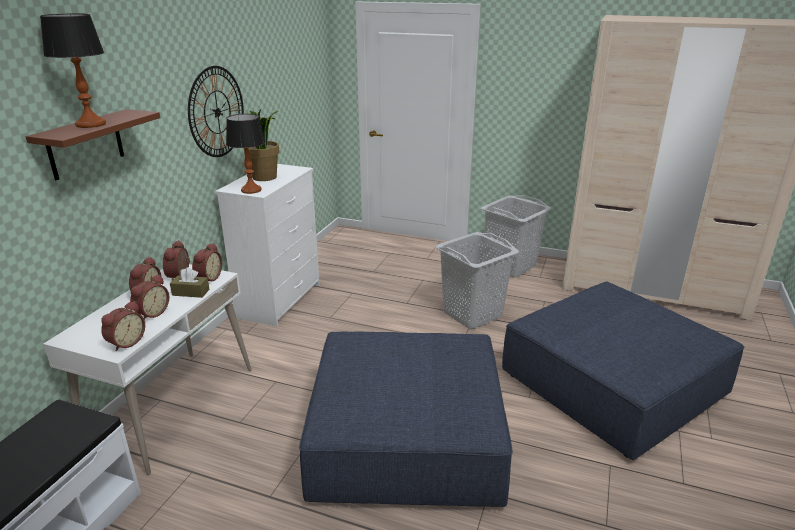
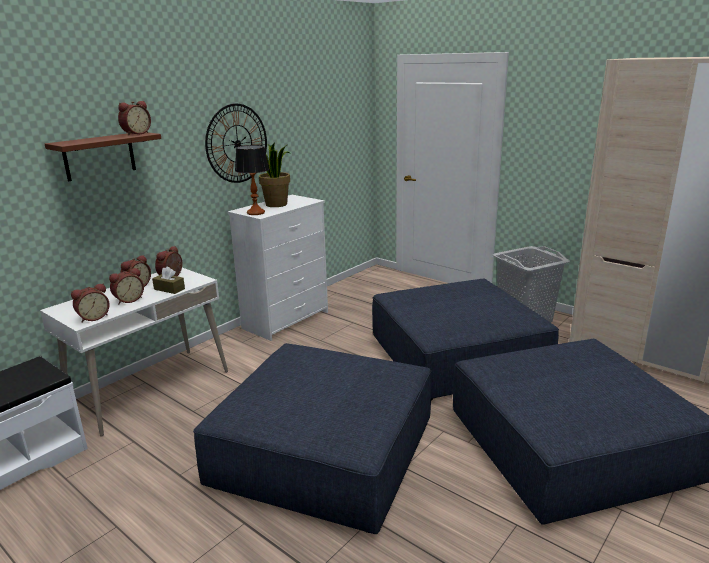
camera: 20 degrees right, 5 degrees down
(91, 124) = (99, 138): table lamp -> none
(208, 278) = (190, 280): alarm clock -> alarm clock (136, 133)
(473, 314) = (457, 357): grey laundry basket -> blue ottoman

